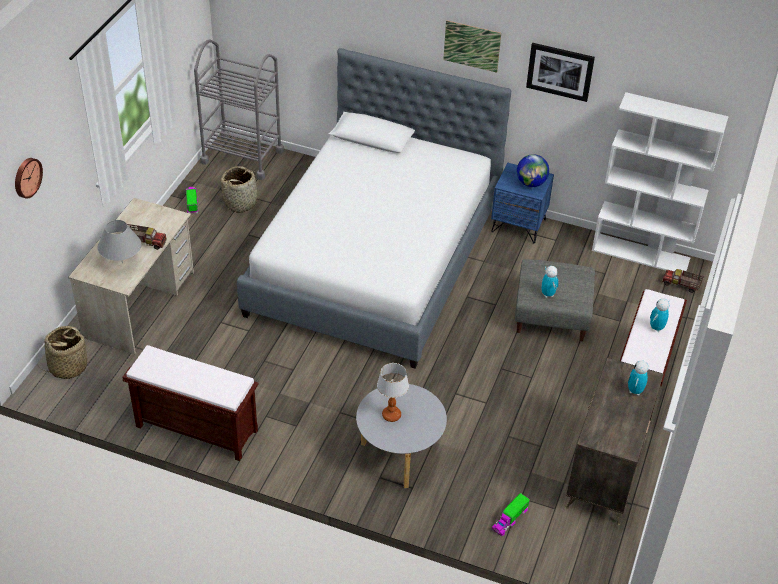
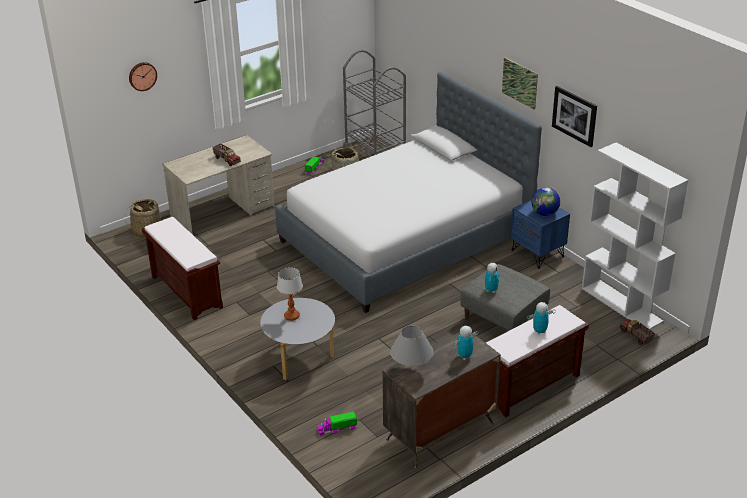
camera: 35 degrees right, 10 degrees down
(122, 262) = (201, 166): grey table lamp -> grey table lamp (411, 369)

